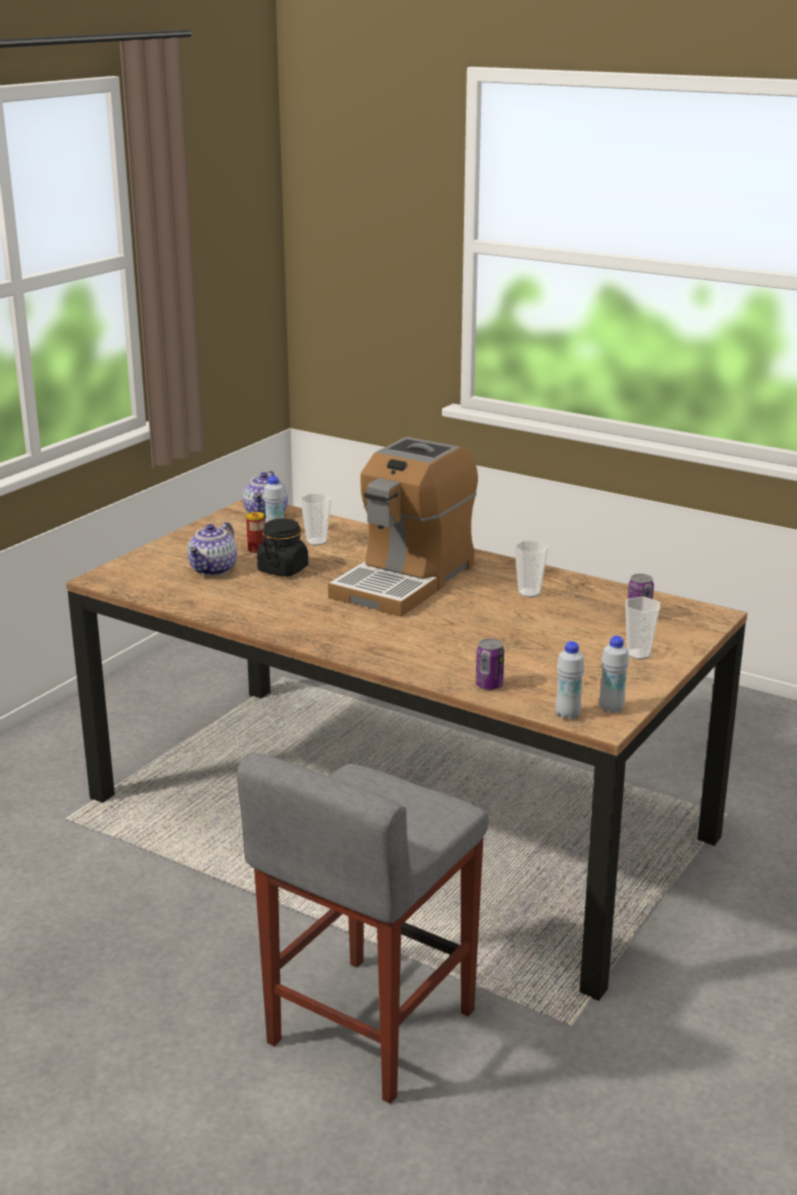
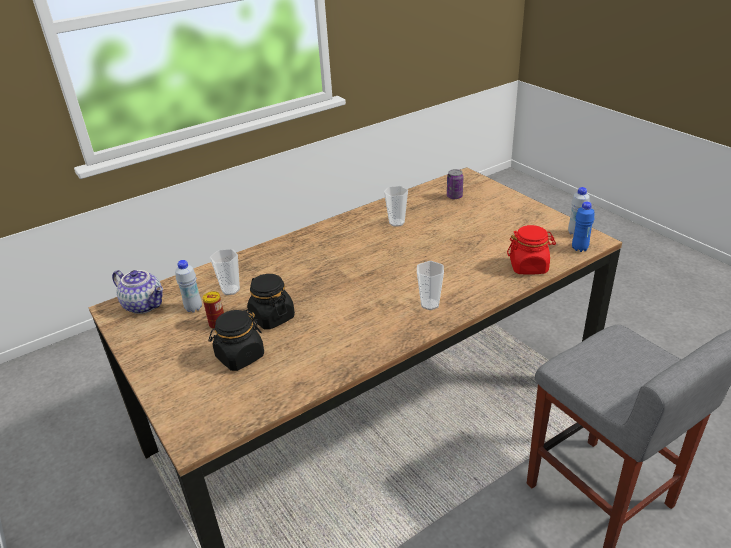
camera: 65 degrees left, 10 degrees up
(214, 570) = (240, 357): teapot -> black jar
(405, 580) = (339, 264): coffee machine -> none
(489, 685) = (529, 266): can -> red jar
(567, 715) = (579, 248): white bottle -> blue bottle
(638, 654) = (506, 208): cup -> cup (429, 304)

